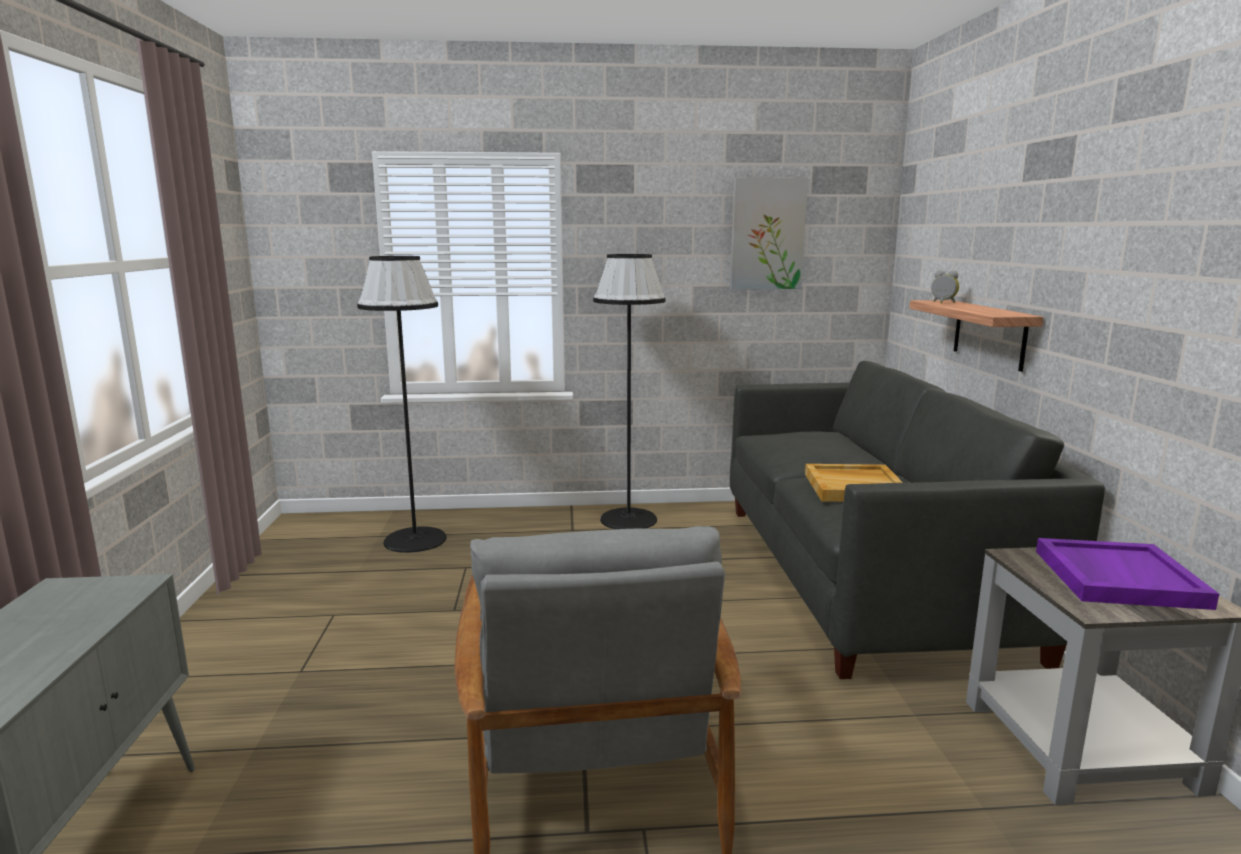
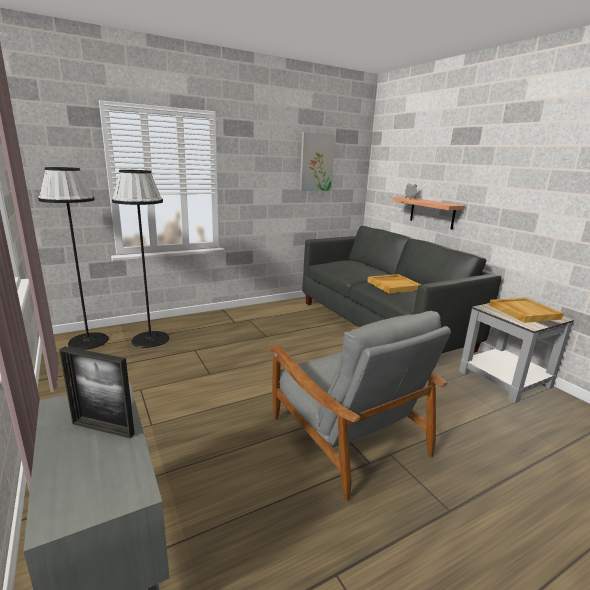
camera: 25 degrees left, 5 degrees up
(57, 629) = (103, 429): none -> picture frame
(629, 519) = (258, 312): black floor lamp -> black floor lamp (88, 341)
(1116, 577) = (523, 312): purple tray -> beige tray

